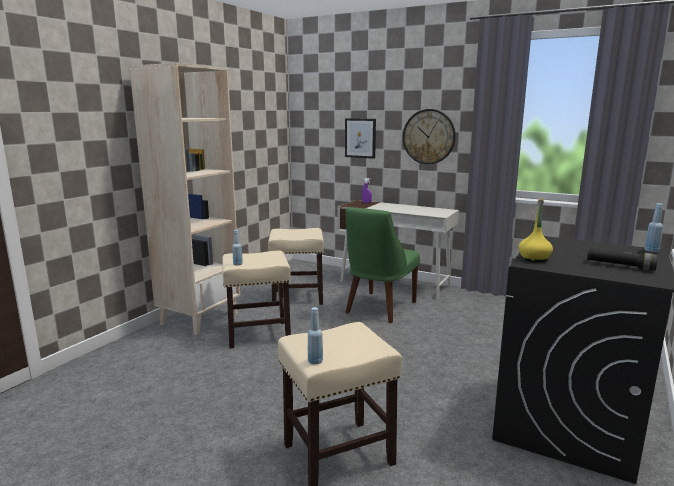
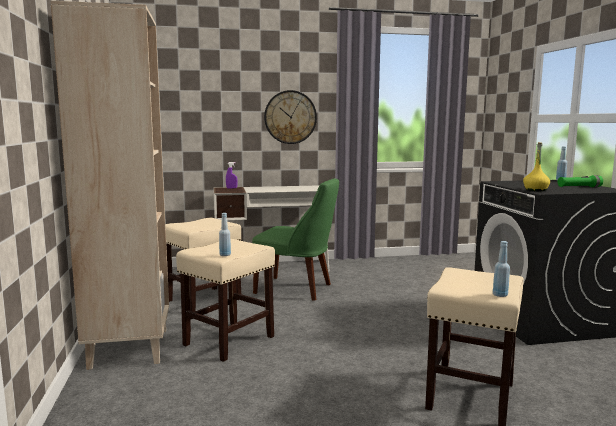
camera: 40 degrees left, 5 degrees down
(360, 138) = (214, 120): picture -> none
(379, 308) = (297, 289): green chair -> green chair turned 60 degrees counterclockwise
(620, 266) = (579, 187): black flashlight -> green flashlight

